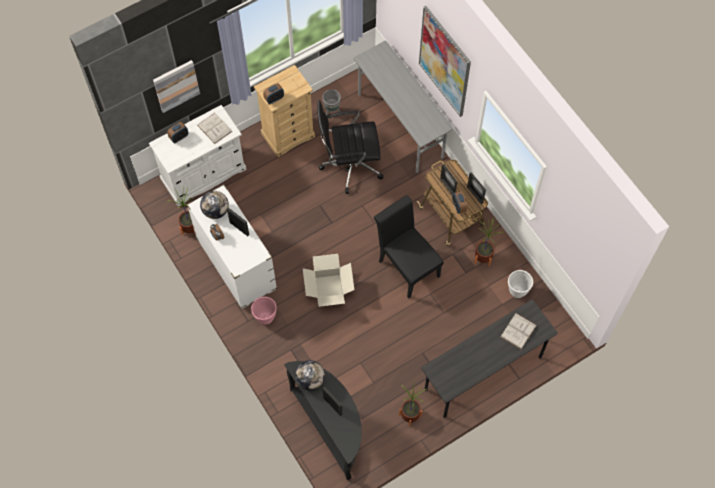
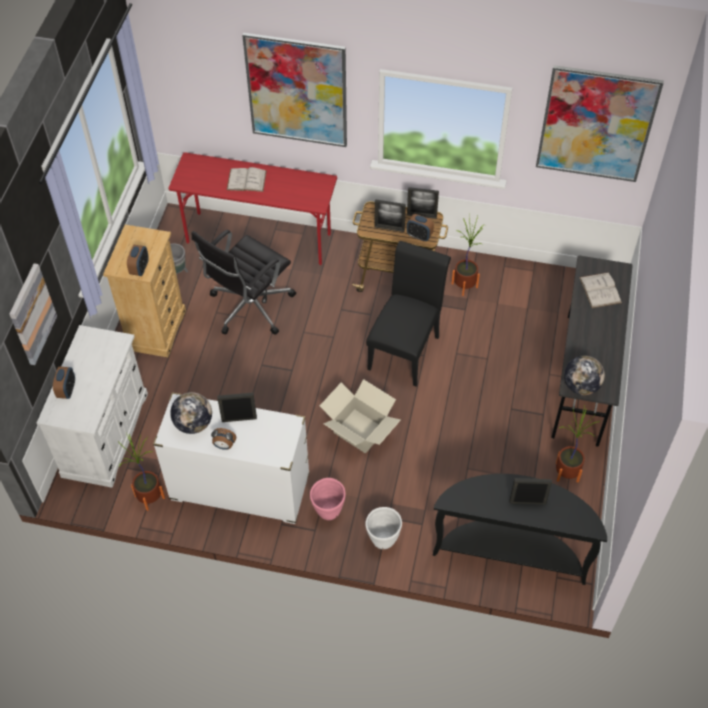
camera: 45 degrees left, 10 degrees down
(214, 128) = (97, 351): white book -> white book (246, 180)
(310, 380) = (477, 498): globe -> globe (581, 386)
(401, 126) = (259, 238): grey desk -> red desk
(406, 265) = (406, 348): black chair -> black chair turned 105 degrees clockwise
(517, 291) = (526, 288): white planter -> white planter (383, 540)
(583, 231) = (596, 124): none -> picture

